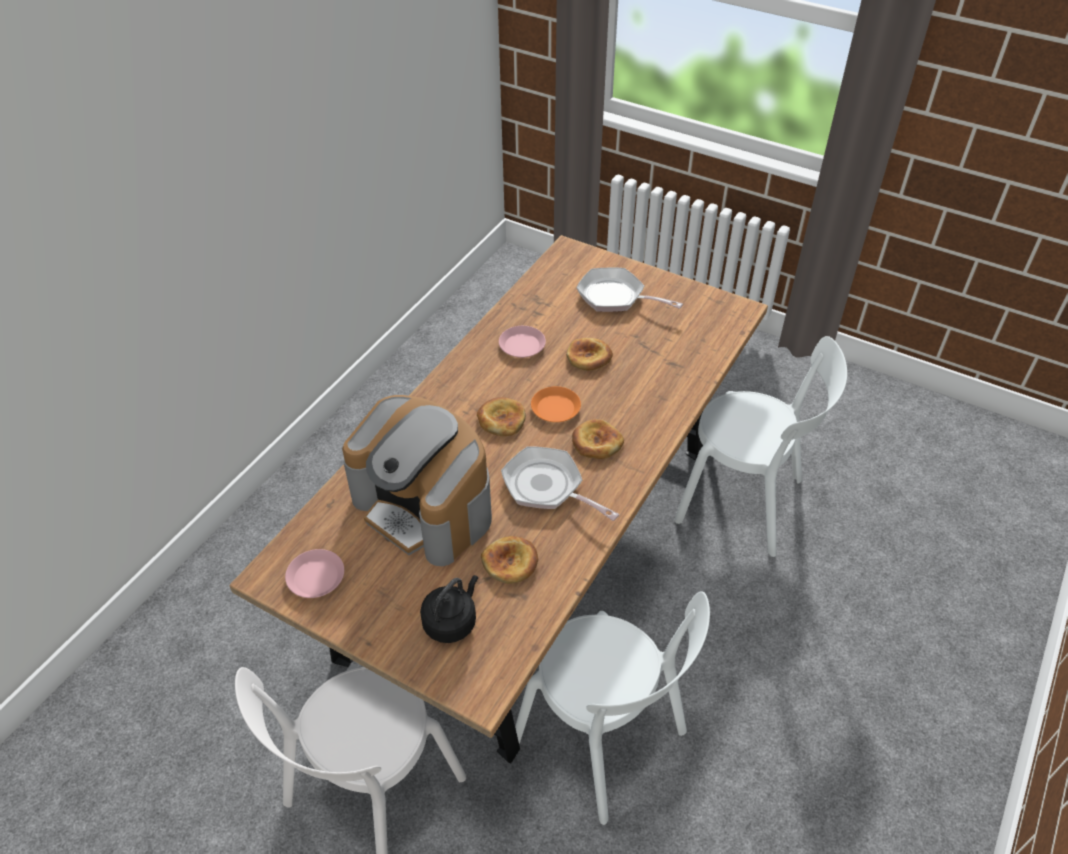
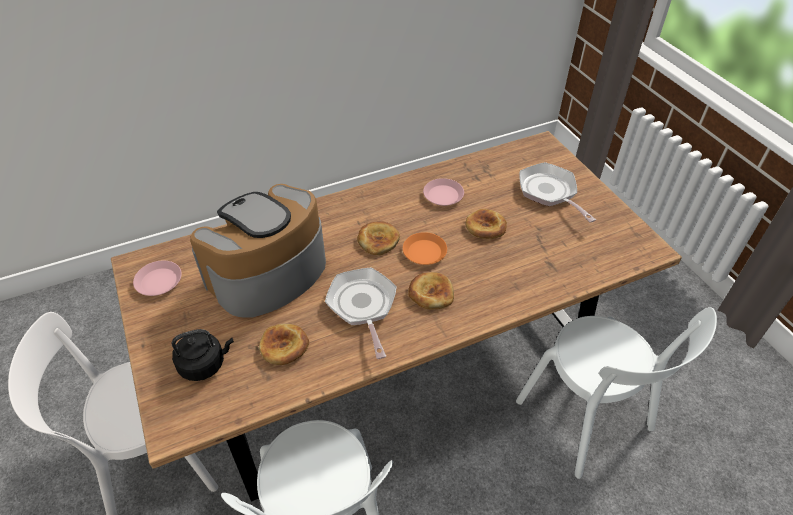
camera: 35 degrees right, 0 degrees up
(425, 507) = (268, 274): coffee machine -> coffee machine turned 60 degrees clockwise

